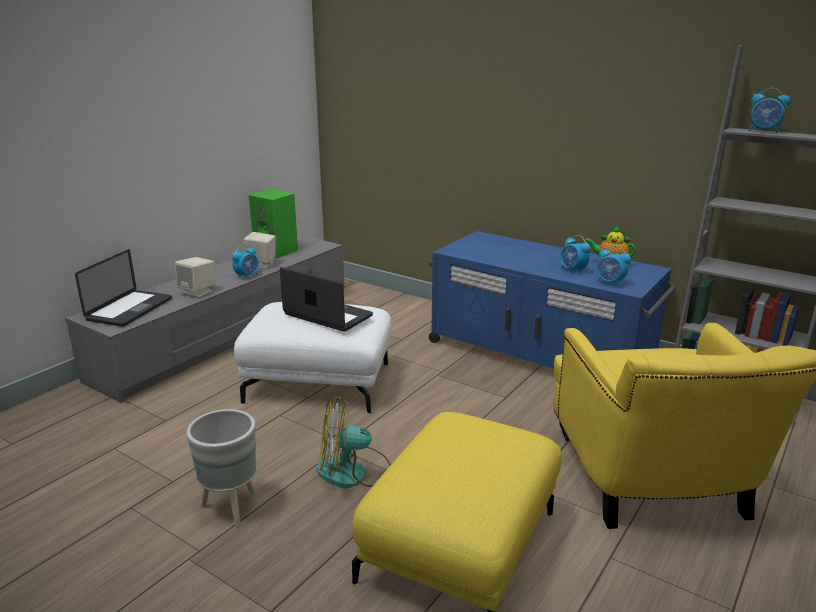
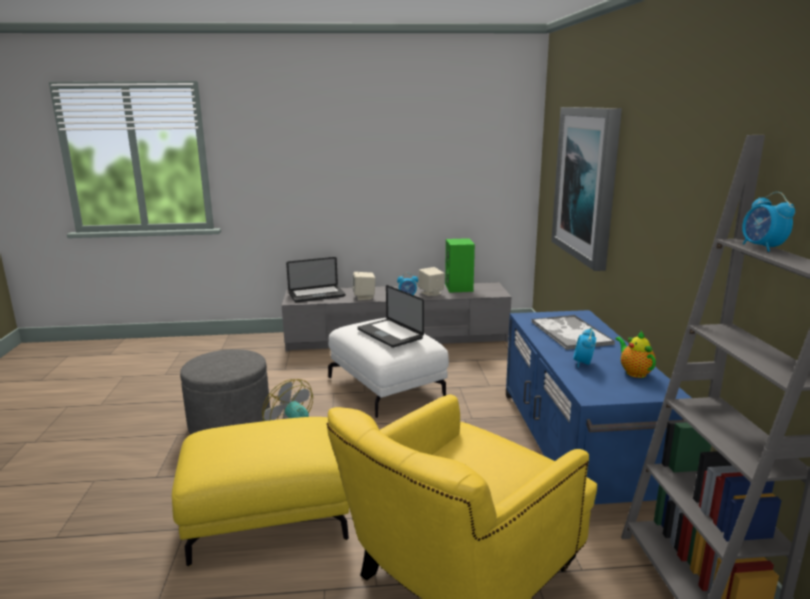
camera: 50 degrees right, 5 degrees down
(231, 507) = (230, 423): grey planter -> grey ottoman
(328, 315) = (390, 334): laptop -> laptop turned 150 degrees clockwise
(438, 105) = (587, 183): none -> picture
(510, 252) = (570, 333): none -> tray
(610, 283) = (588, 384): alarm clock -> none

